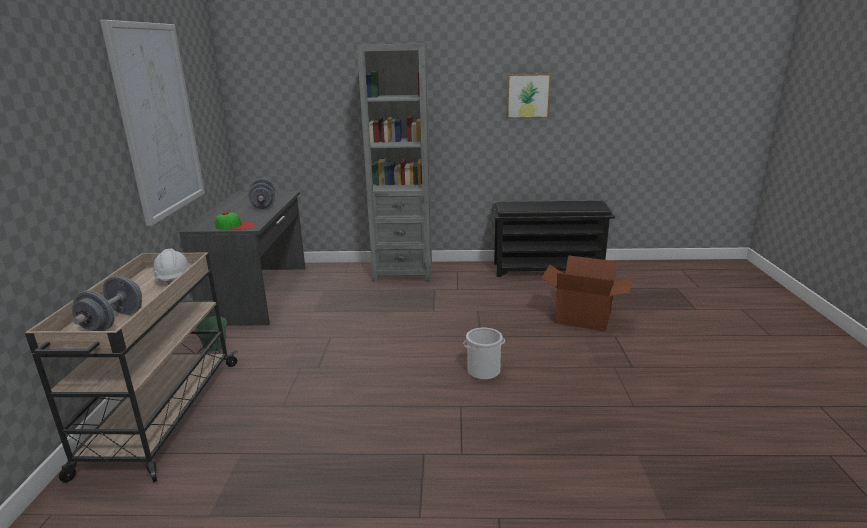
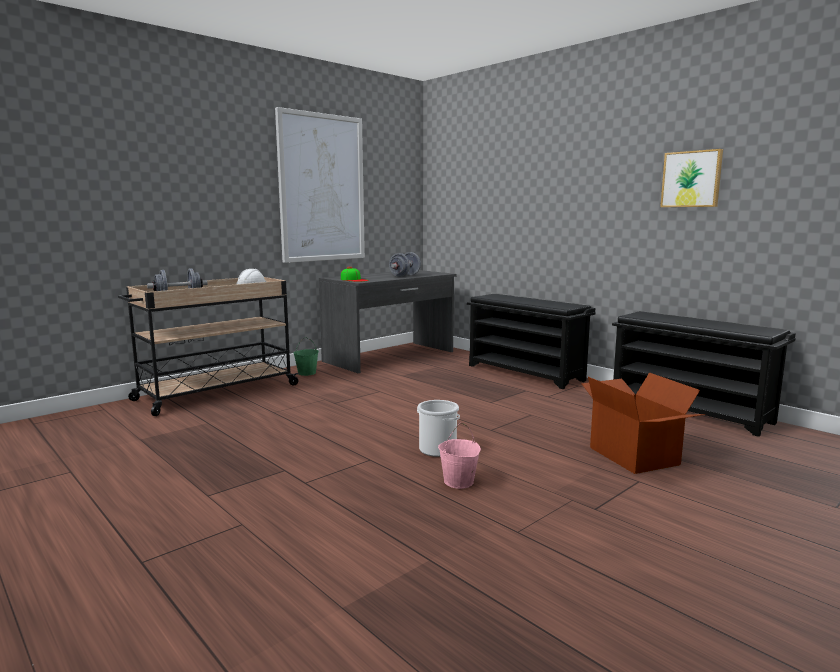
camera: 45 degrees right, 10 degrees down
(403, 271) = (526, 373): grey bookcase -> black shoe rack
(545, 390) = (459, 482): none -> pink bucket

